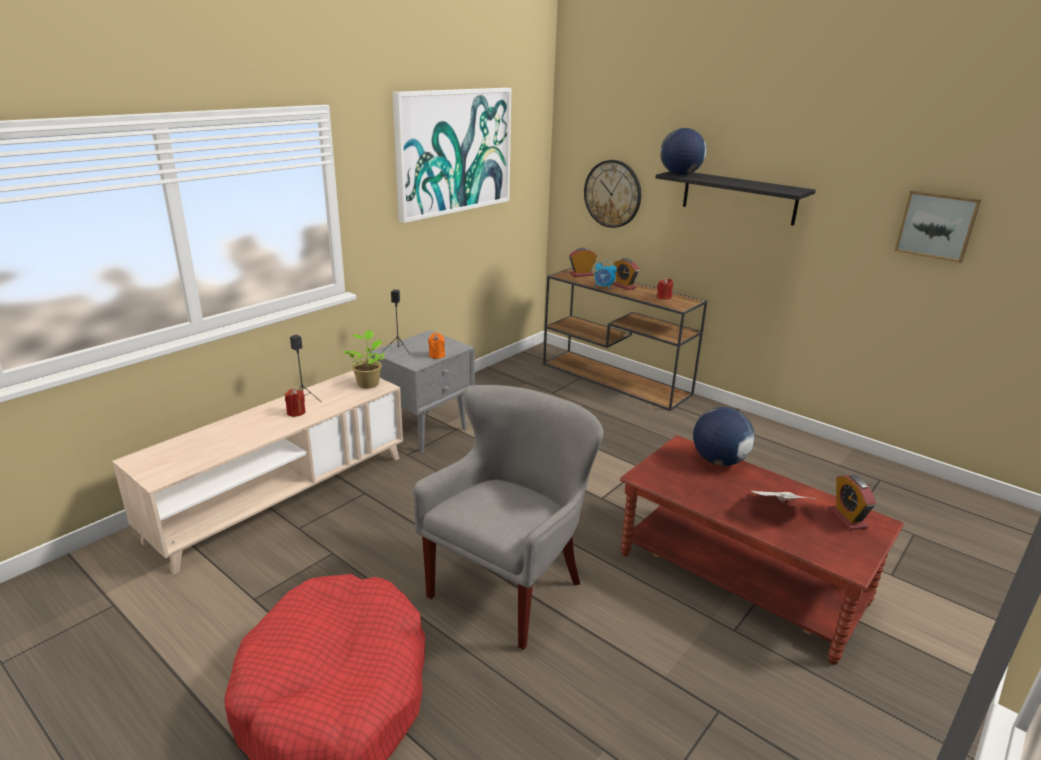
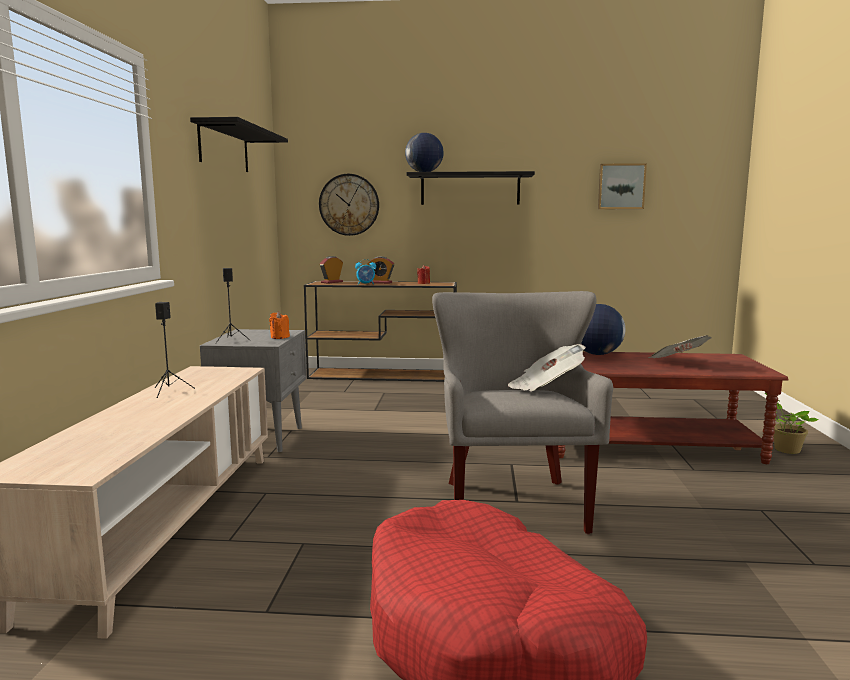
camera: 35 degrees left, 15 degrees down
(296, 412) = (178, 398): red candle -> none
(368, 383) = (224, 371): potted plant -> potted plant (785, 449)
(454, 151) = (224, 148): picture -> black shelf
(534, 505) = (545, 387): none -> newspaper
(847, 518) = (716, 358): alarm clock -> none

